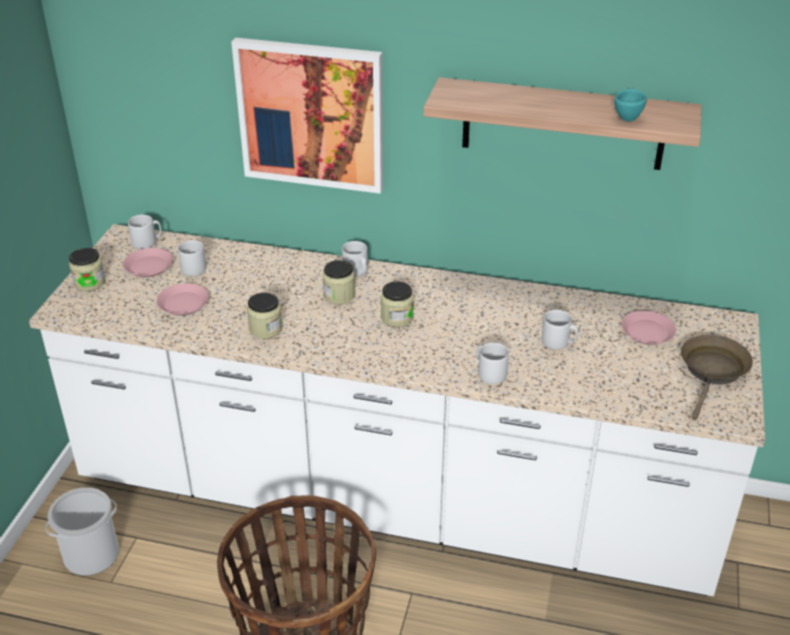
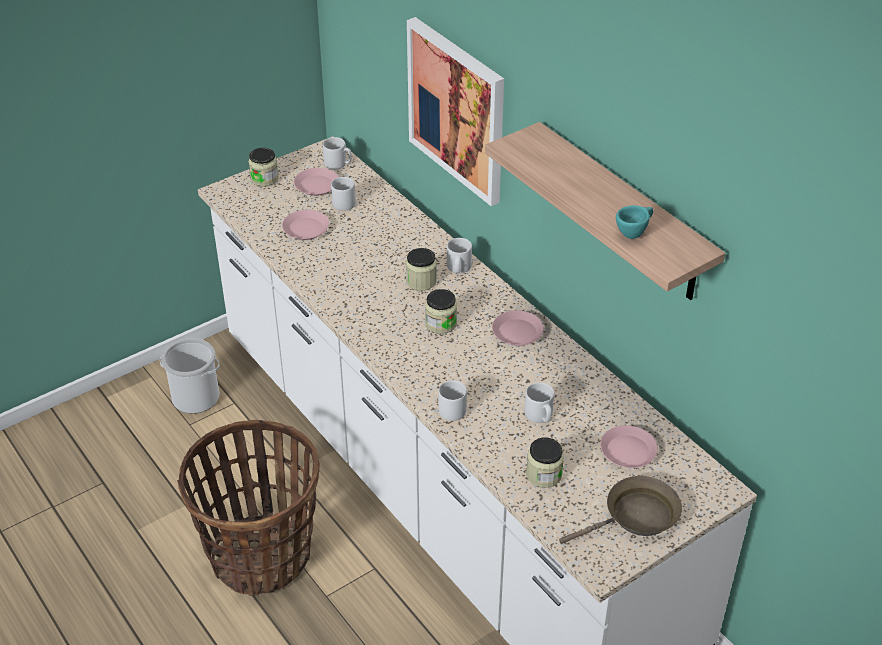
camera: 40 degrees right, 5 degrees up
(265, 329) = (337, 280): jar -> jar (544, 475)
(463, 294) = (517, 332): none -> pink plate

